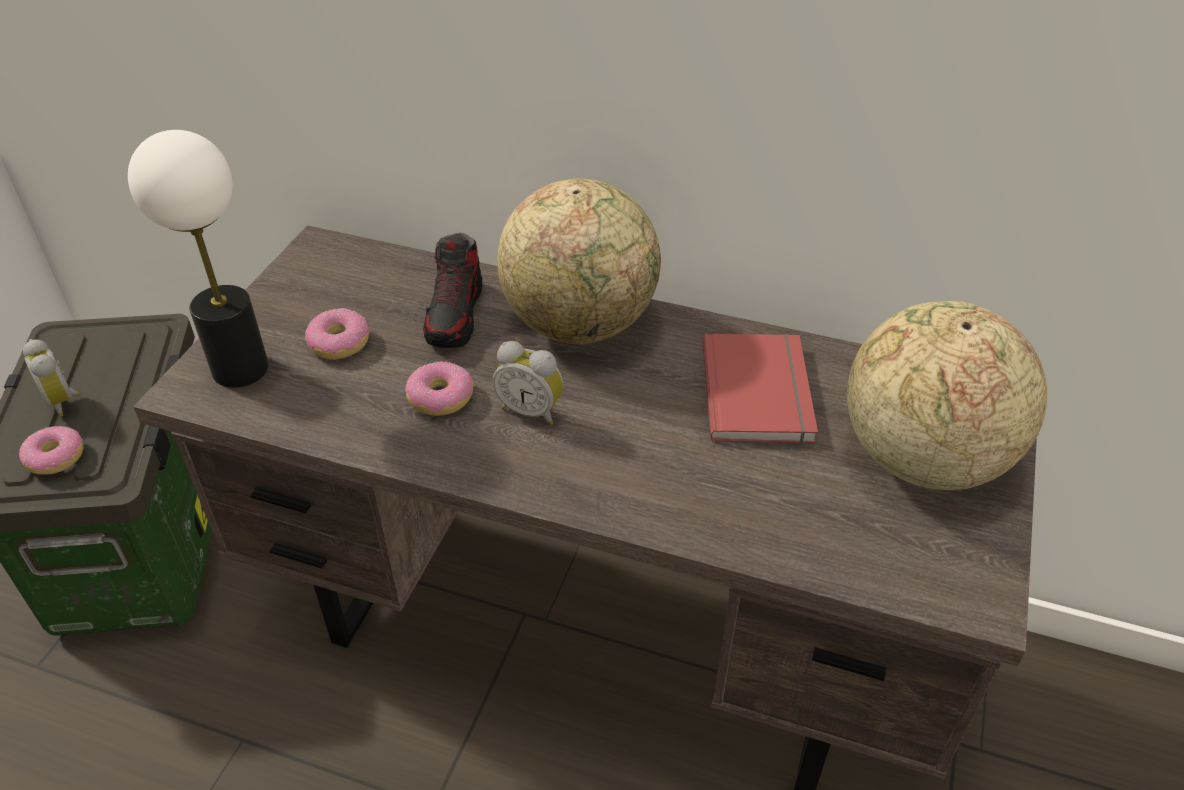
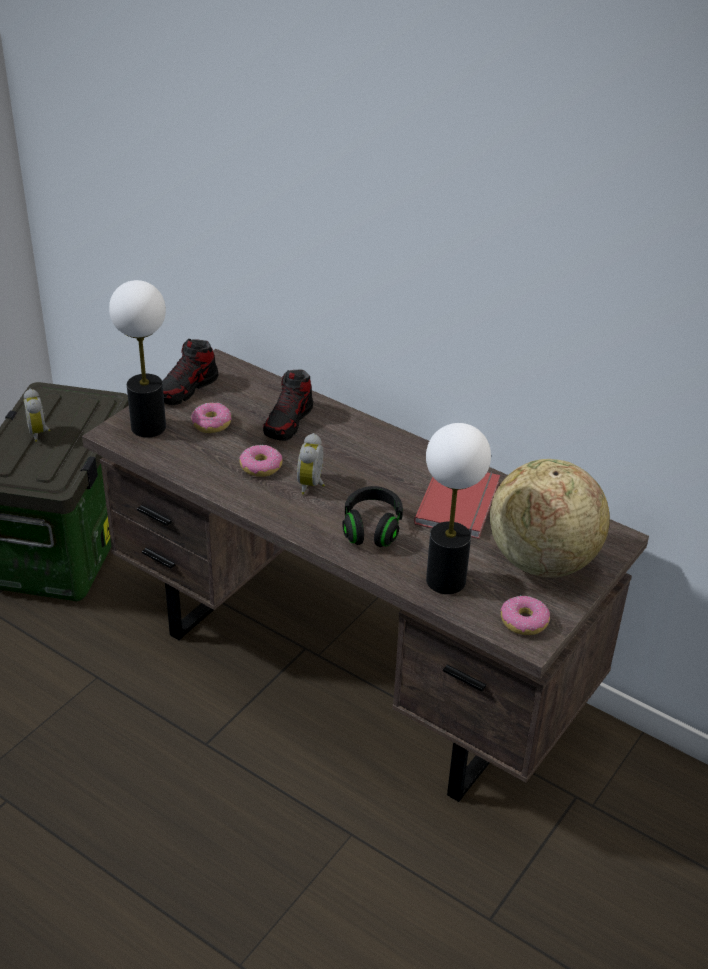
camera: 15 degrees right, 5 degrees down
(56, 457) = (28, 465): donut -> donut (524, 622)
(282, 295) = (186, 389): none -> shoe
(531, 410) = (312, 485): alarm clock -> alarm clock turned 60 degrees clockwise
(580, 324) = (365, 442): globe -> none
(651, 463) = (372, 528): none -> black headphones
(803, 527) = (446, 580): none -> table lamp

